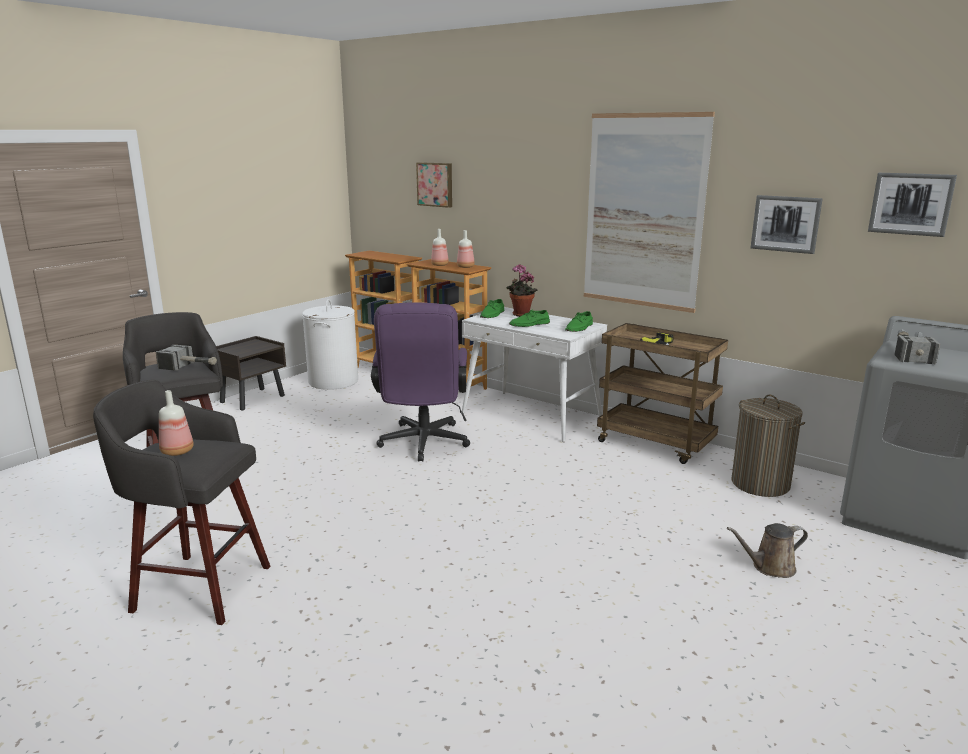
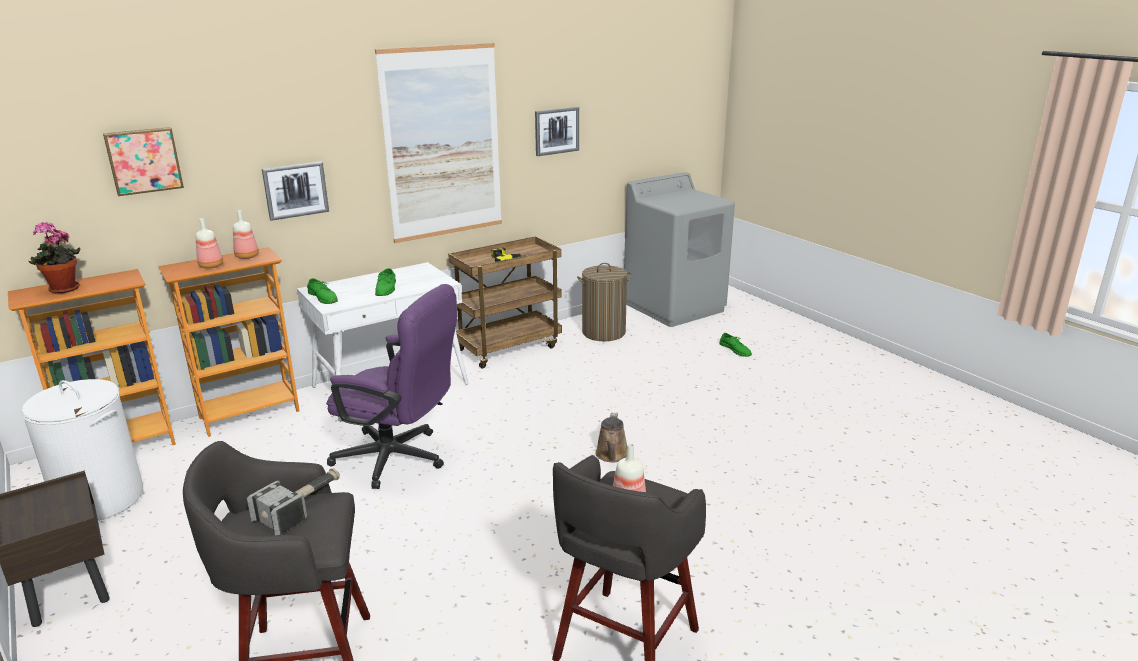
camera: 70 degrees left, 5 degrees up
(520, 315) = (344, 286): potted plant -> potted plant (63, 290)
(579, 328) = (425, 273): green shoe -> green shoe (735, 349)
(770, 567) = (709, 363): brown watering can -> brown watering can (611, 455)
(909, 354) = (670, 202): hammer -> none
(911, 204) = (625, 102): picture -> picture (295, 190)

